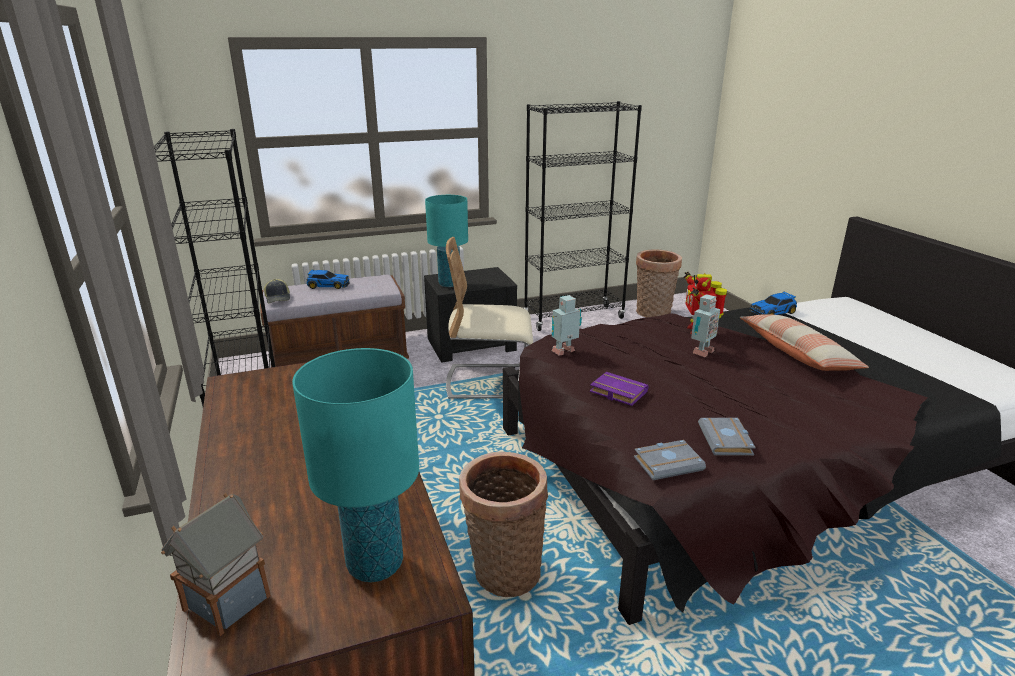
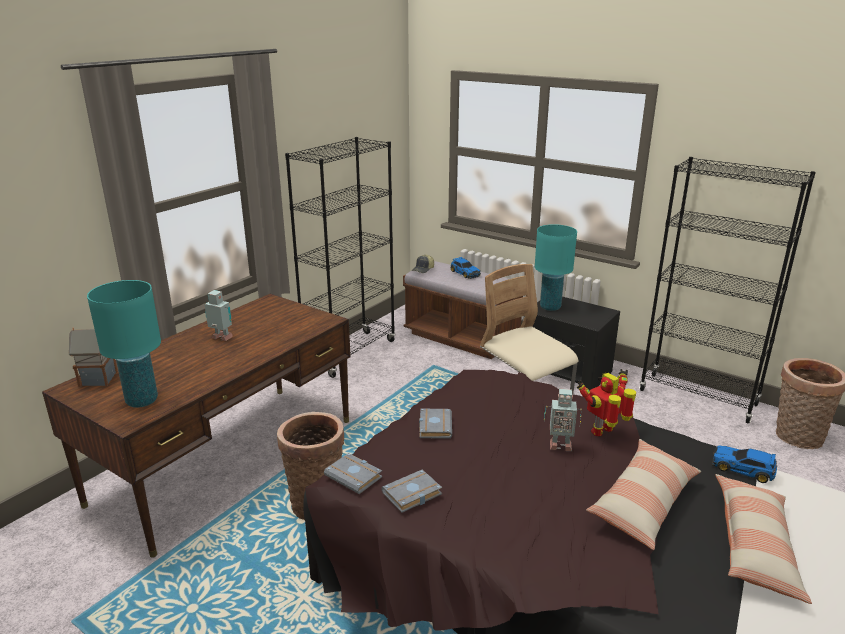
camera: 55 degrees right, 0 degrees up
(565, 352) = (473, 385): toy robot -> toy robot (221, 338)
(616, 392) = (434, 426): purple book -> grey book
(859, 343) = (755, 546): none -> pillow

